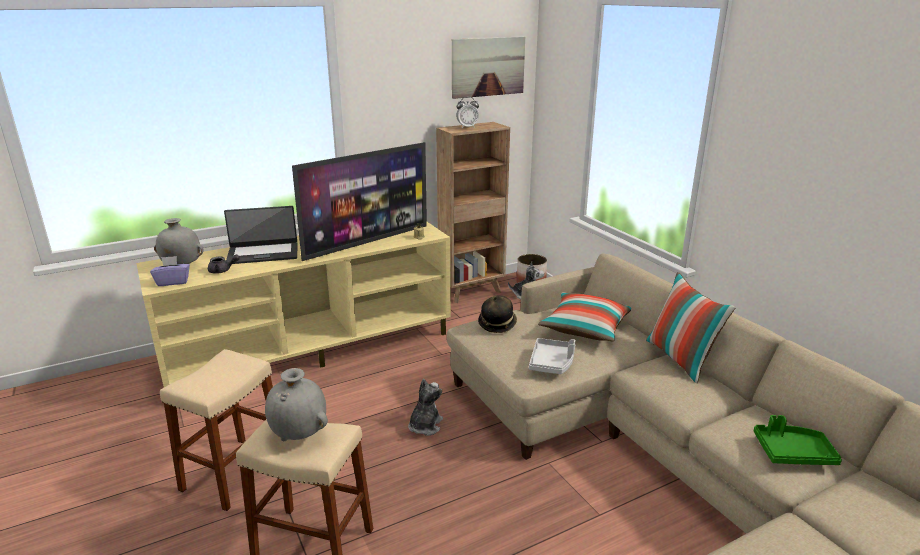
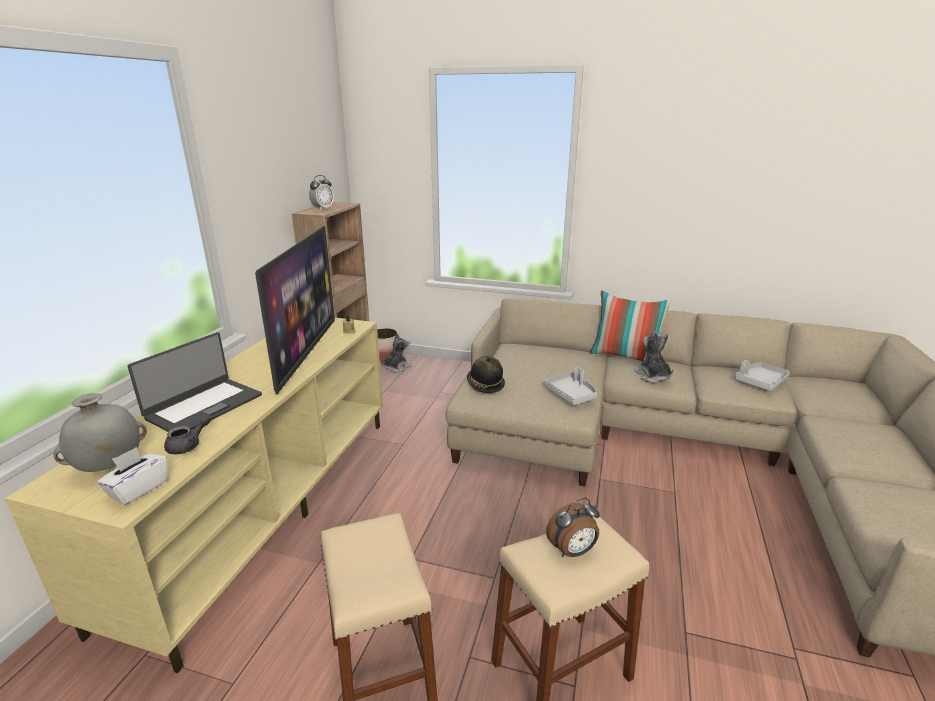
camera: 45 degrees left, 0 degrees up
(173, 282) = (138, 489): purple tissue box -> white tissue box
(300, 435) = (572, 551): grey vase -> alarm clock
(425, 426) = (483, 508): plush toy -> plush toy (652, 376)
(488, 67) = (317, 143): picture -> none
(585, 328) = (545, 361): pillow -> none
(792, 452) = (760, 381): green tray -> grey tray

